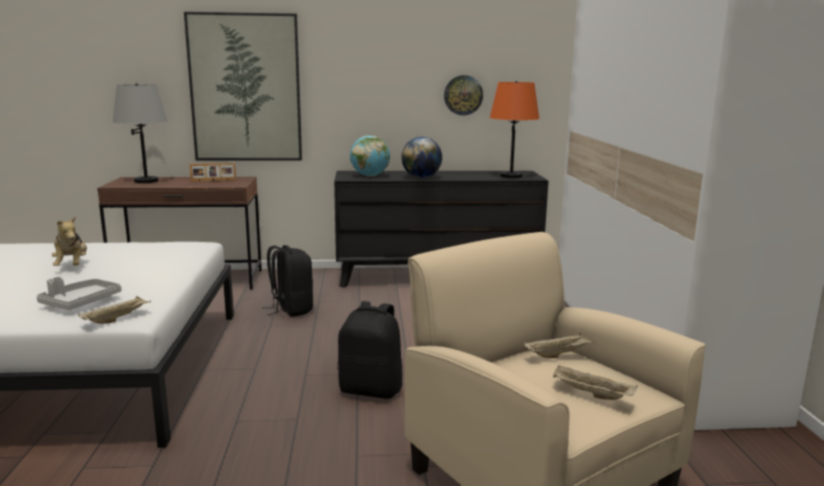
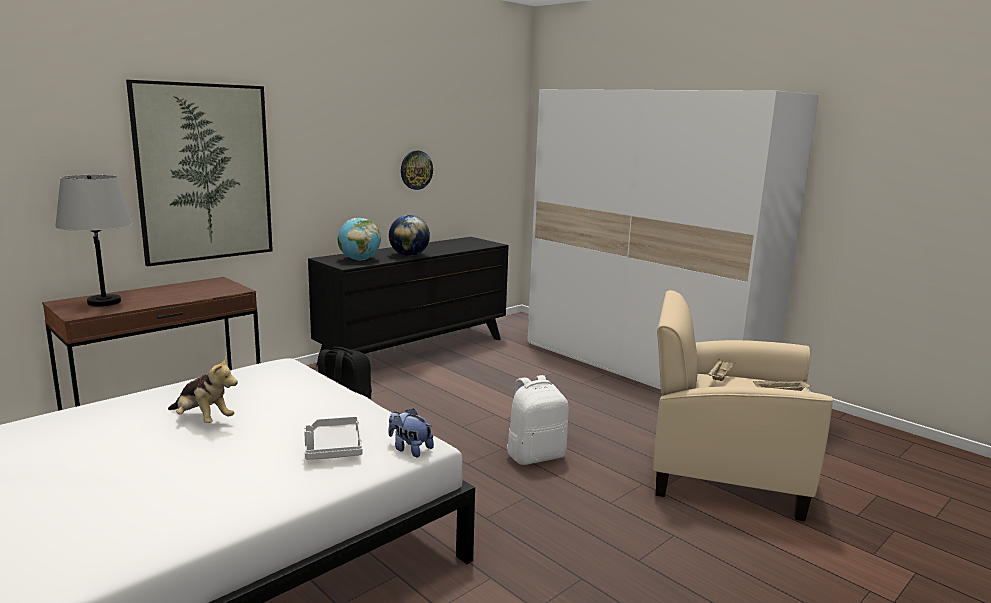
camera: 40 degrees left, 0 degrees up
(116, 319) = (409, 449): beige tray -> plush toy
(213, 180) = (191, 288): picture frame -> none
(371, 389) = (535, 456): black backpack -> white backpack
(511, 176) = (472, 244): orange table lamp -> none

